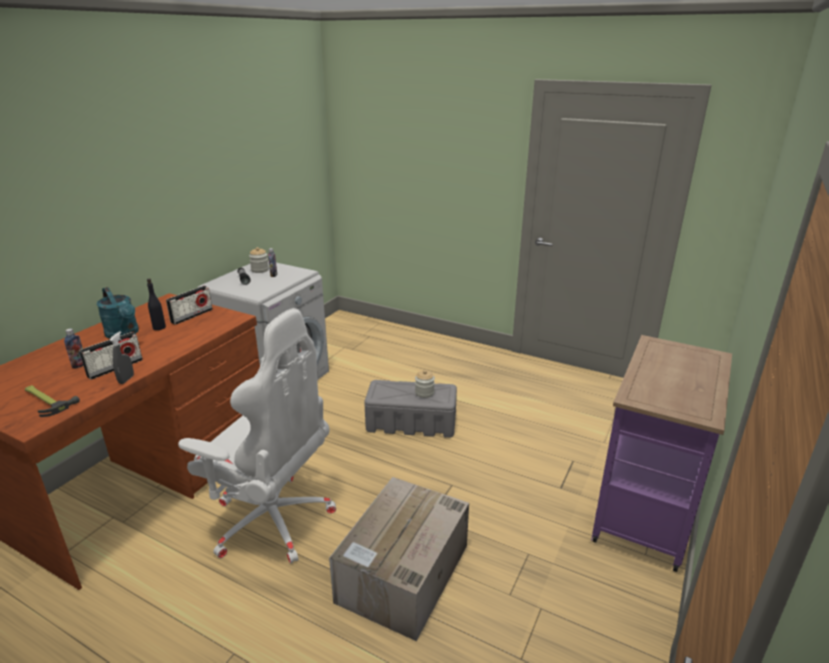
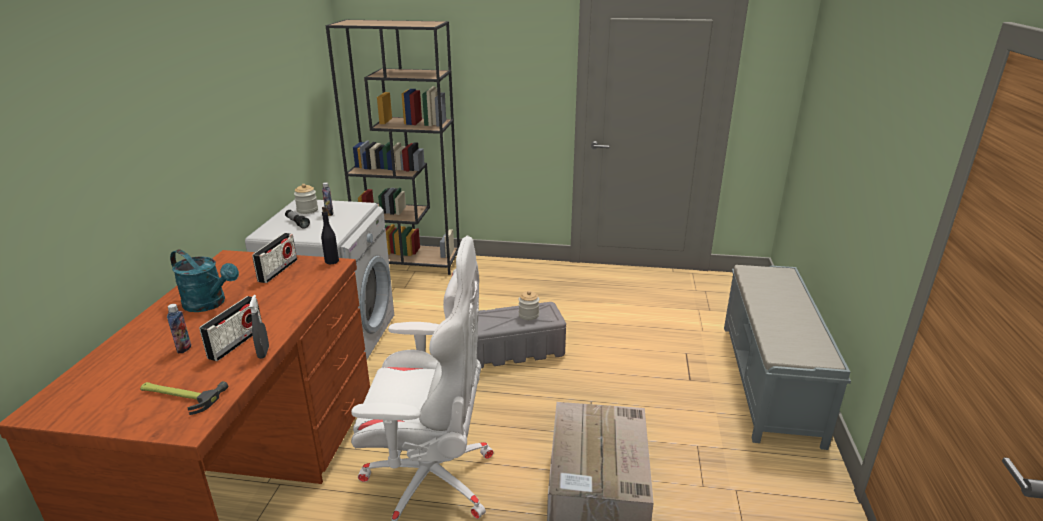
camera: 20 degrees left, 0 degrees up
(159, 327) = (249, 289): black bottle -> black bottle (332, 261)
(370, 327) = (410, 261): none -> bookcase
(645, 509) = (769, 382): purple cart -> grey bench

